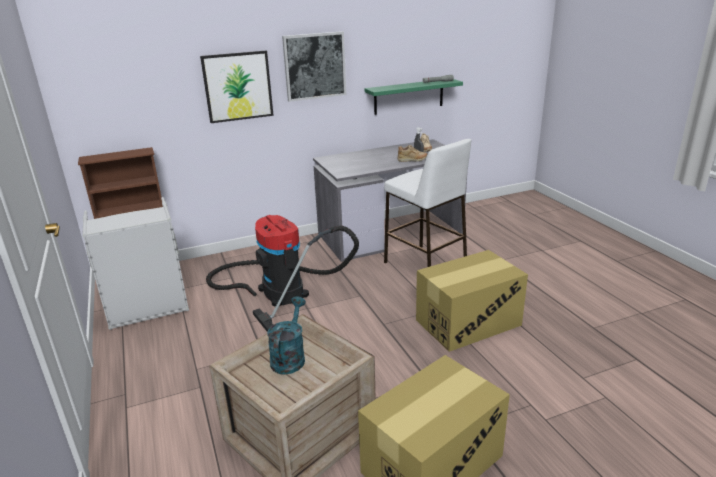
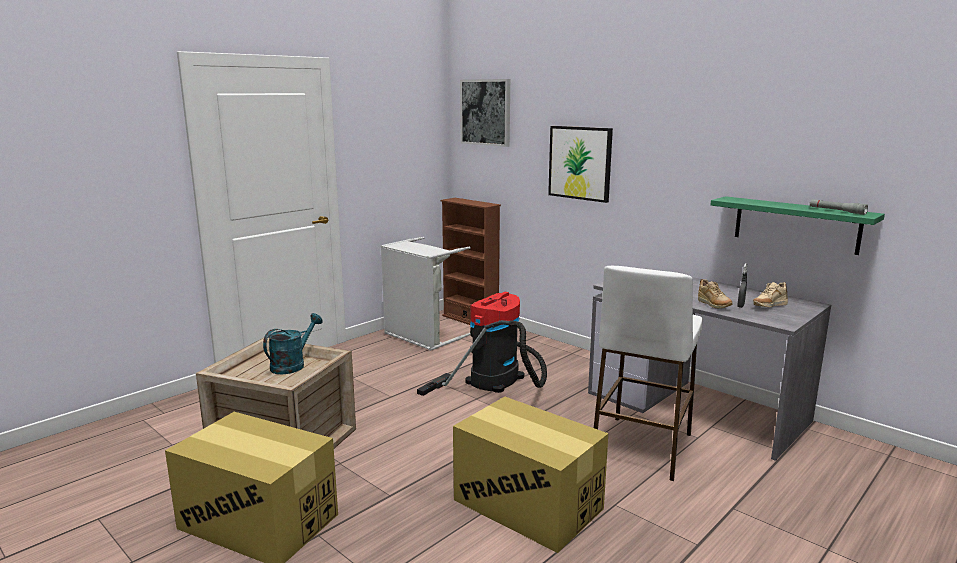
camera: 65 degrees right, 10 degrees down
(289, 357) = (292, 365): turquoise watering can -> turquoise watering can turned 45 degrees counterclockwise
(314, 66) = (663, 155): picture -> picture (486, 112)

